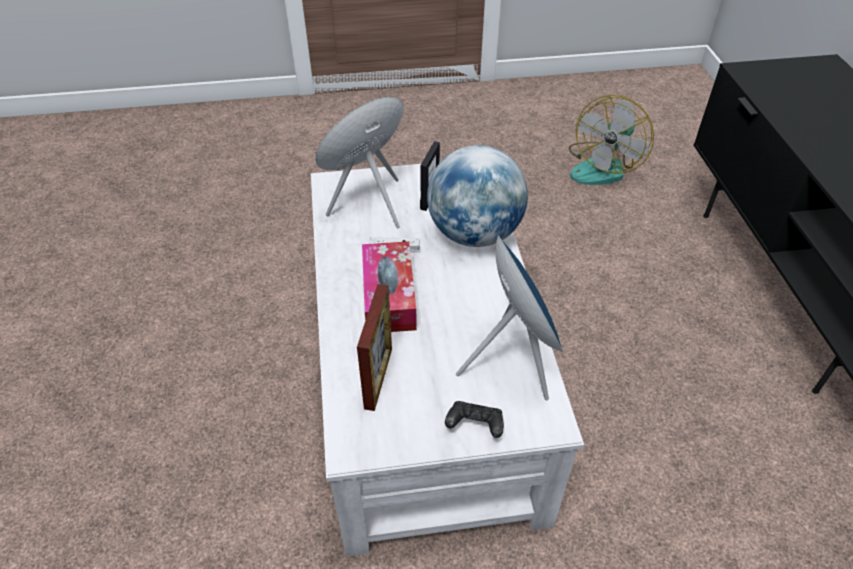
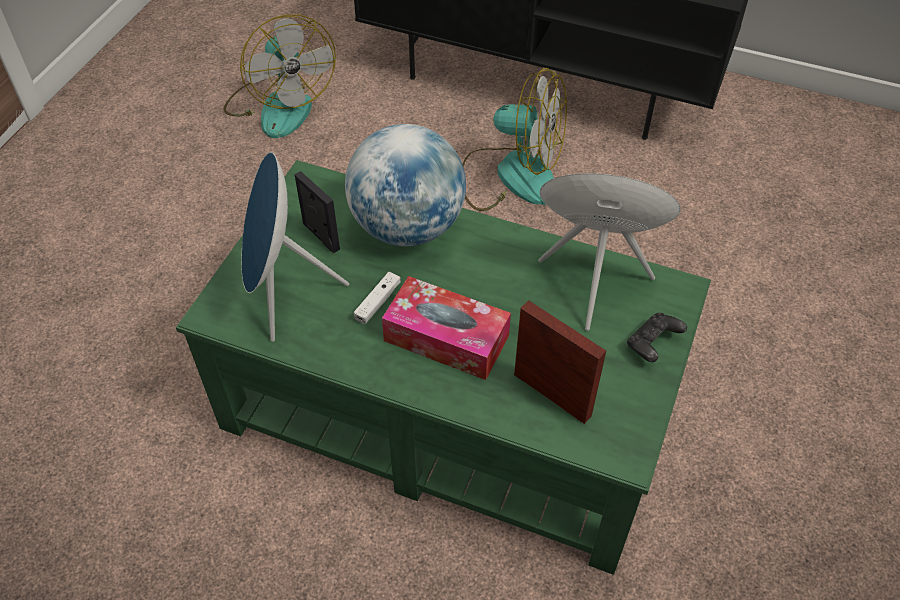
camera: 60 degrees left, 5 degrees up
(425, 379) = (448, 404): white coffee table -> green coffee table
(672, 318) = (511, 175): none -> fan

